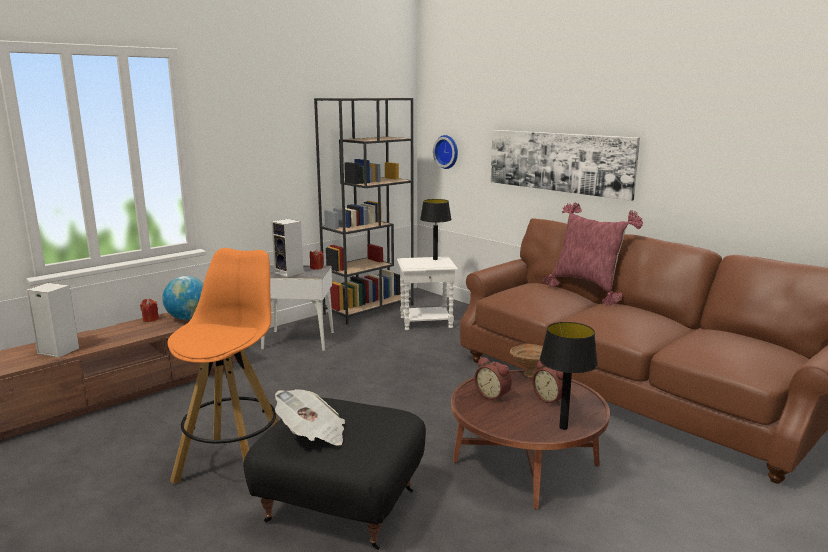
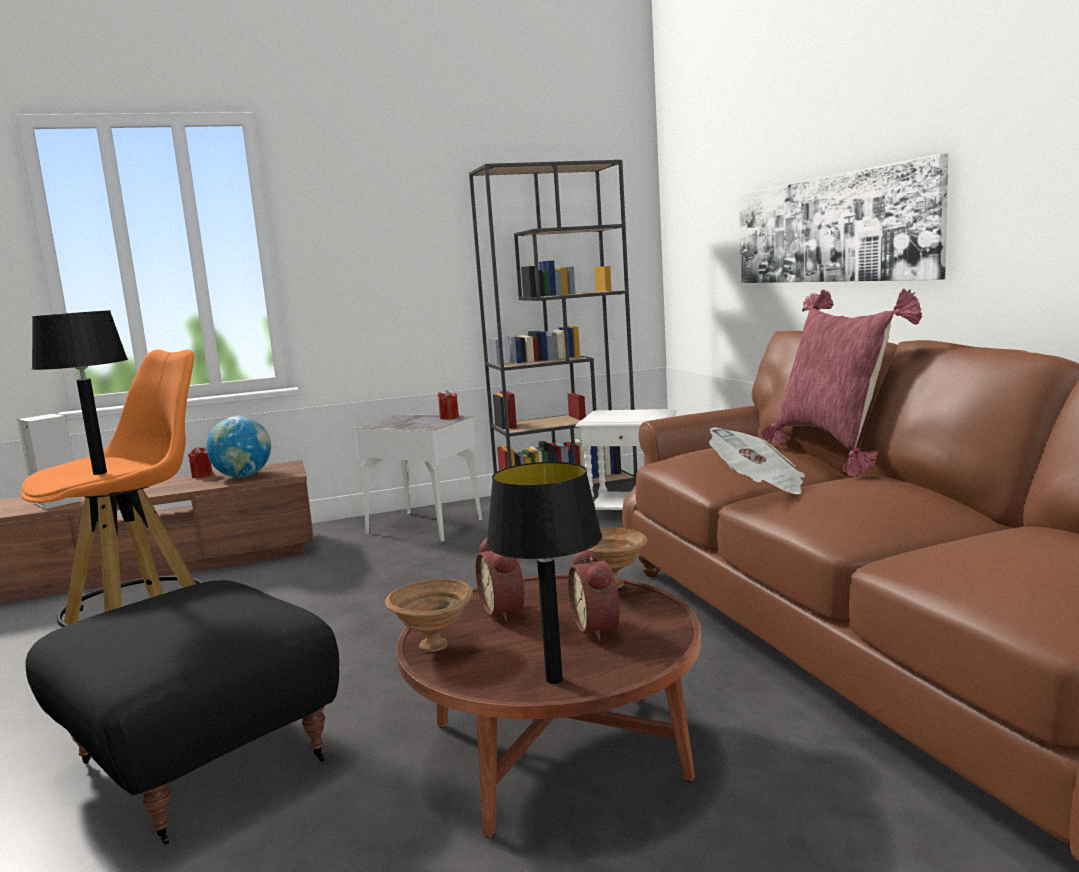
camera: 25 degrees right, 5 degrees down
(290, 273) = (404, 423): speaker -> none
(312, 434) = (117, 625): newspaper -> newspaper (758, 485)
(435, 259) = (646, 412): black table lamp -> black table lamp (100, 473)
(447, 151) = (692, 244): wall clock -> none
(484, 419) = (435, 646): none -> brown bowl

